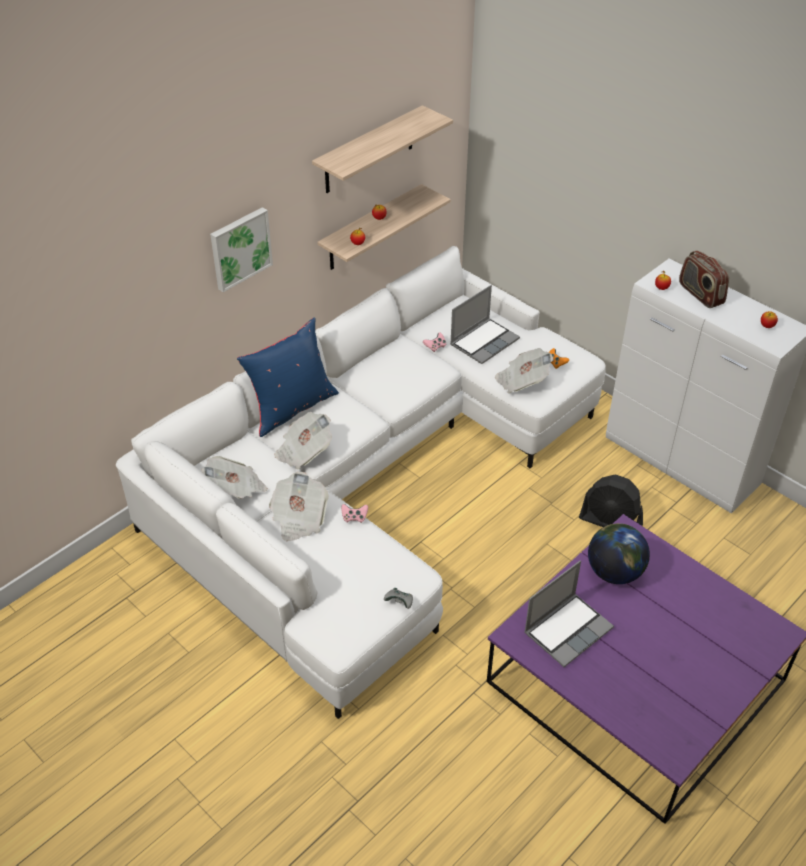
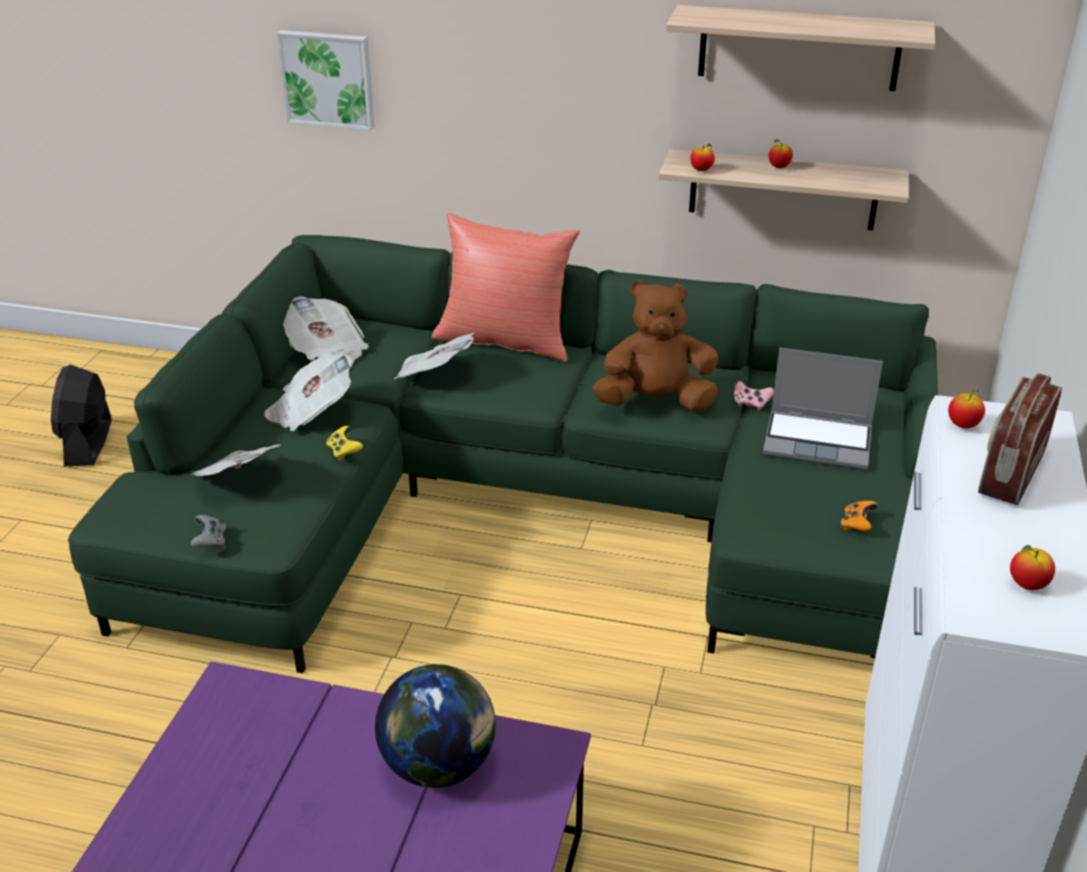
camera: 60 degrees right, 10 degrees down
(240, 248) = (528, 78): picture -> picture (328, 79)
(291, 407) = (505, 340): blue pillow -> red pillow
(354, 517) = (344, 451): pink game controller -> yellow game controller
(367, 480) = (532, 505): white sofa -> green sofa
(408, 378) = (655, 402): none -> brown plush toy
(522, 381) = (773, 505): newspaper -> newspaper (239, 480)
(568, 629) = (271, 747): laptop -> none
(610, 522) = (676, 795): black fan -> black fan (88, 443)

